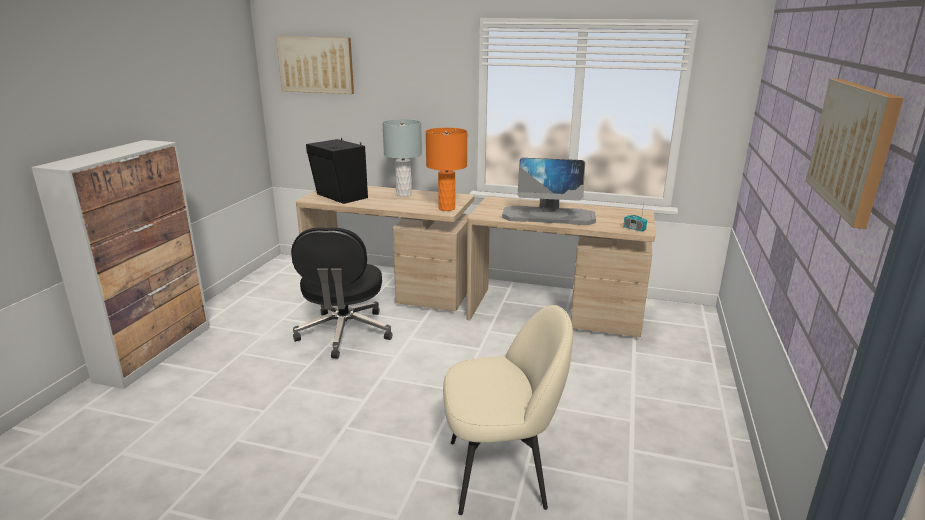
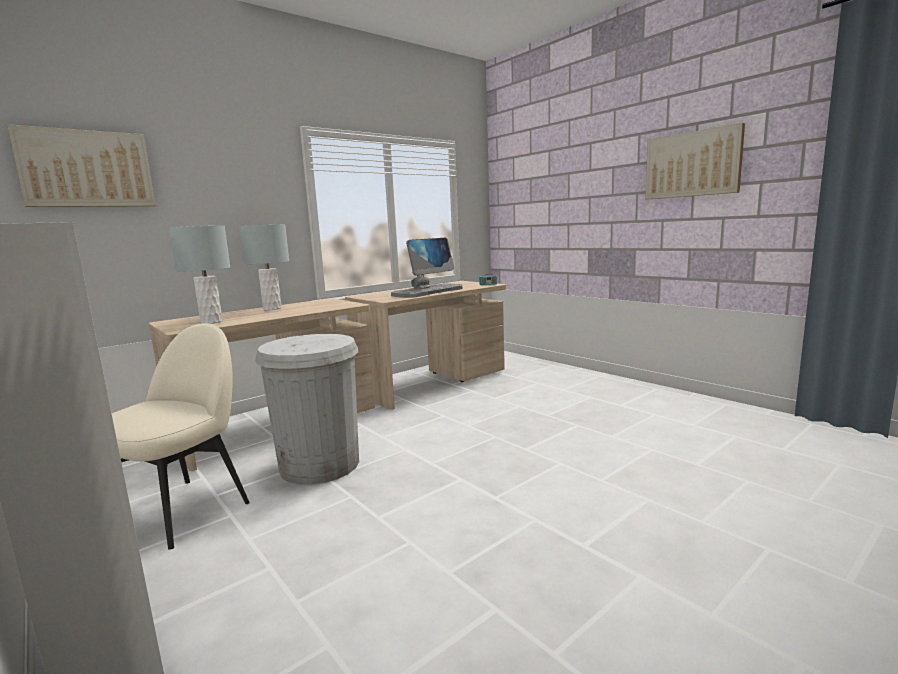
camera: 55 degrees left, 10 degrees down
(340, 196) = (212, 322): black speaker -> grey table lamp
(344, 333) = (320, 465): black office chair -> white trash can
(447, 208) = (347, 304): orange table lamp -> none
(500, 473) = (616, 447): beige chair -> beige chair (184, 509)

